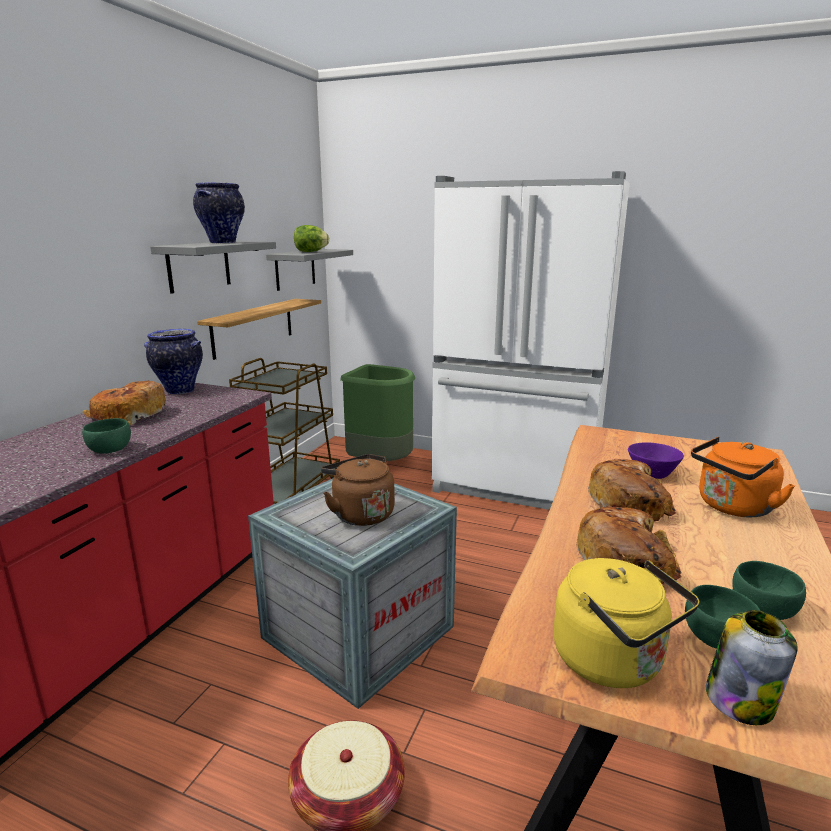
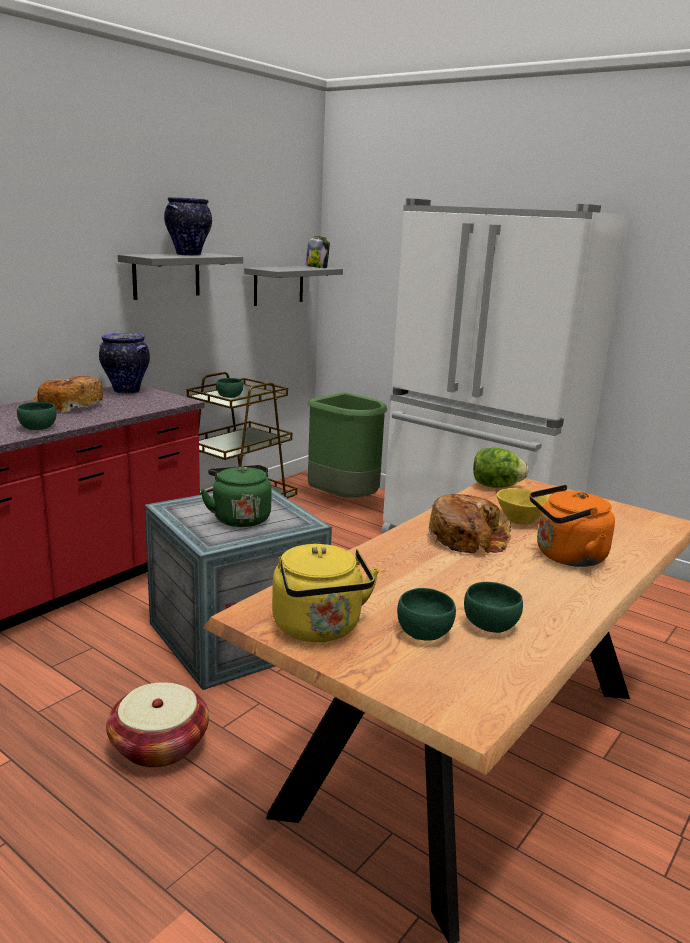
camera: 15 degrees right, 0 degrees up
(253, 327) = (222, 340): shelf -> none
(273, 382) = (229, 396): none -> green bowl
(310, 252) = (292, 268): lettuce -> lettuce (496, 486)
(360, 513) = (240, 518): brown kettle -> green kettle
(627, 561) = (410, 575): bread -> none
(653, 473) = (522, 520): purple bowl -> yellow bowl
(740, 699) = (394, 667): jar -> jar (317, 267)

